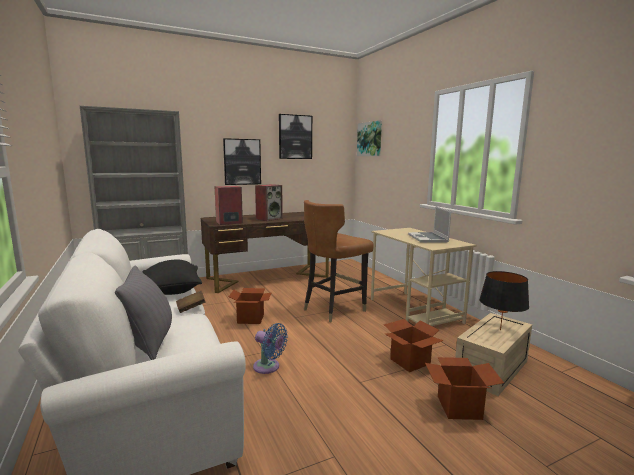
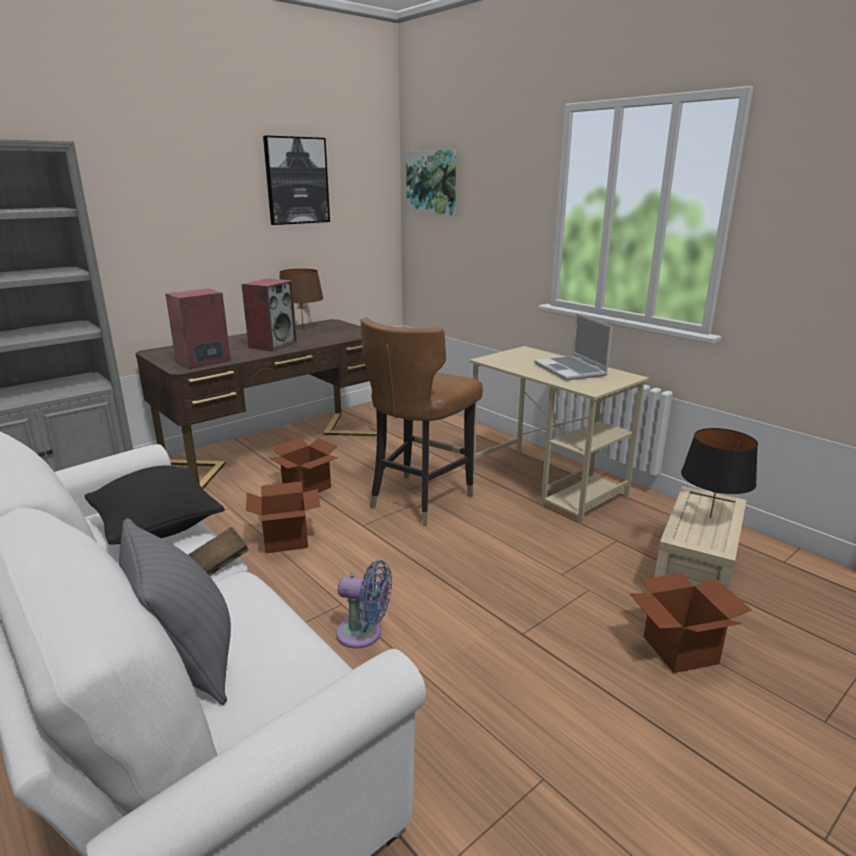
camera: 15 degrees left, 10 degrees up
(242, 162) = (202, 235): picture -> none
(290, 213) = (303, 328): none -> brown table lamp
(410, 361) = (579, 581): cardboard box -> cardboard box (307, 488)

